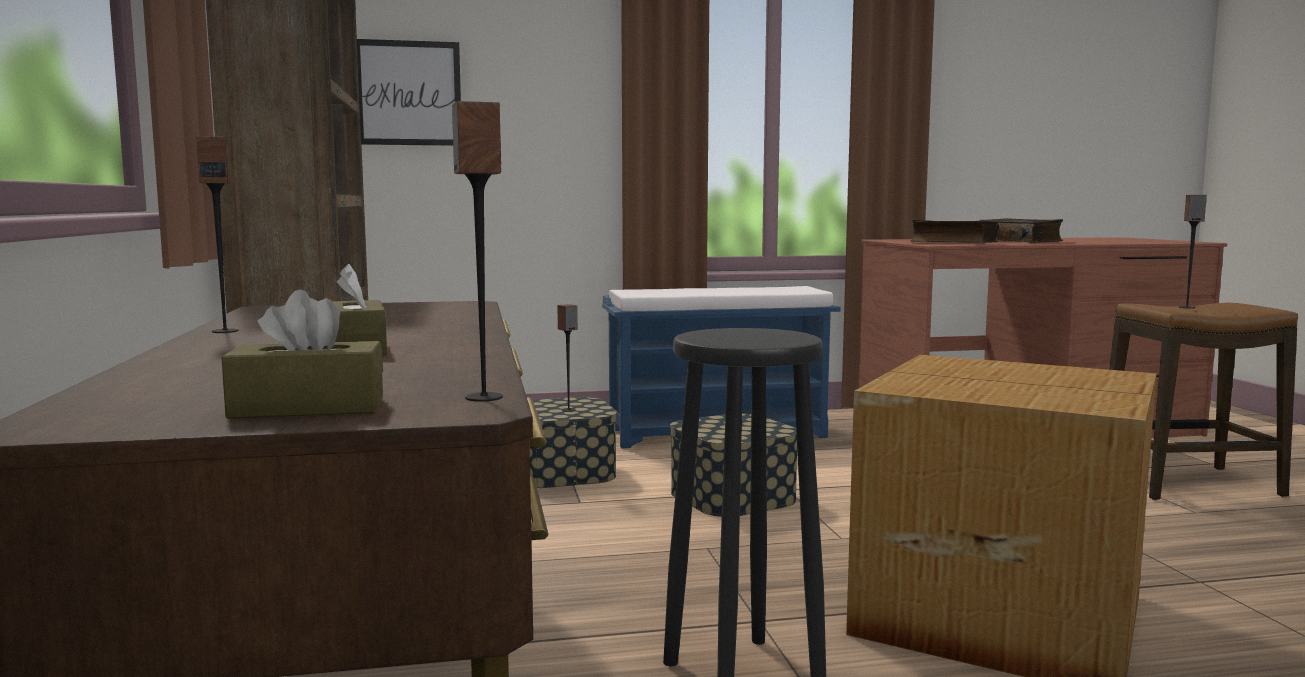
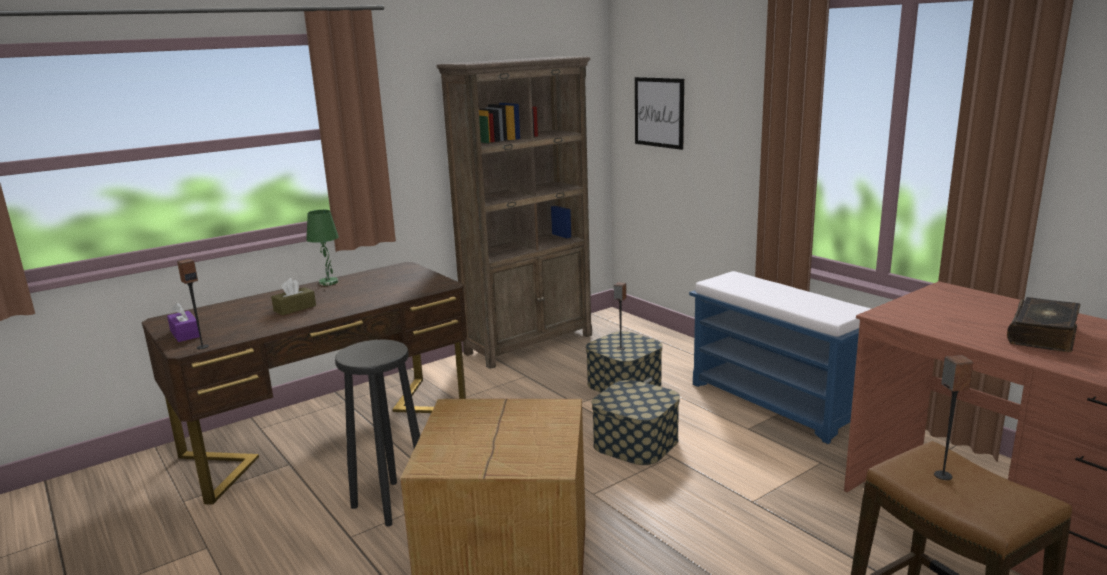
camera: 65 degrees right, 10 degrees up
(225, 331) = (329, 282): speaker -> green table lamp
(308, 408) = (185, 334): brown tissue box -> purple tissue box
(953, 243) = (930, 316): book -> none

